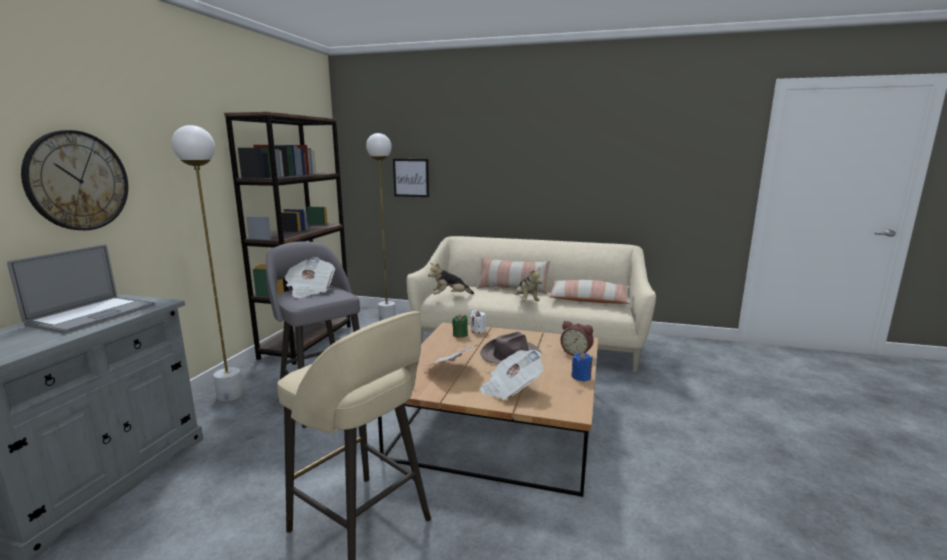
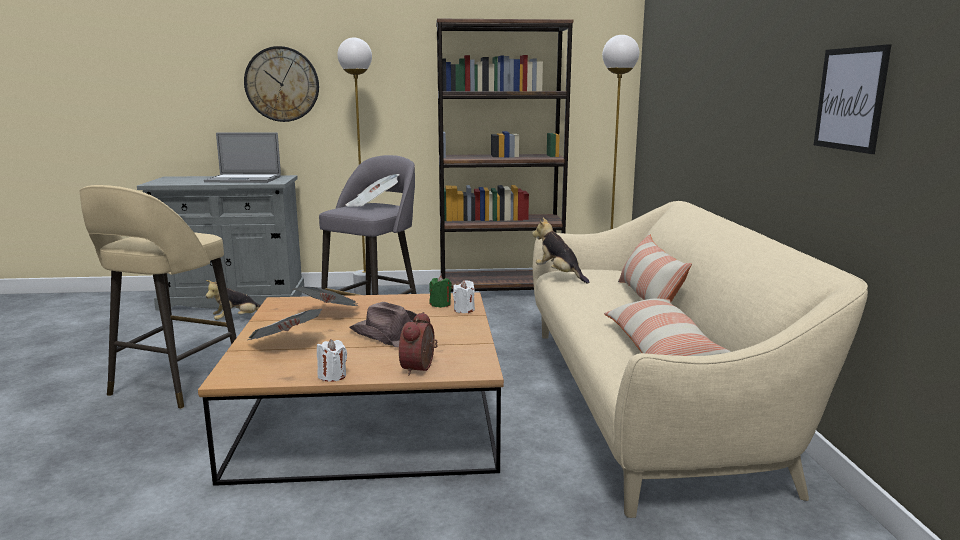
camera: 70 degrees right, 0 degrees up
(411, 177) = (676, 103): picture -> picture (850, 99)
(526, 301) = (589, 311): plush toy -> plush toy (237, 320)
(581, 377) = (332, 376): blue candle -> white candle

